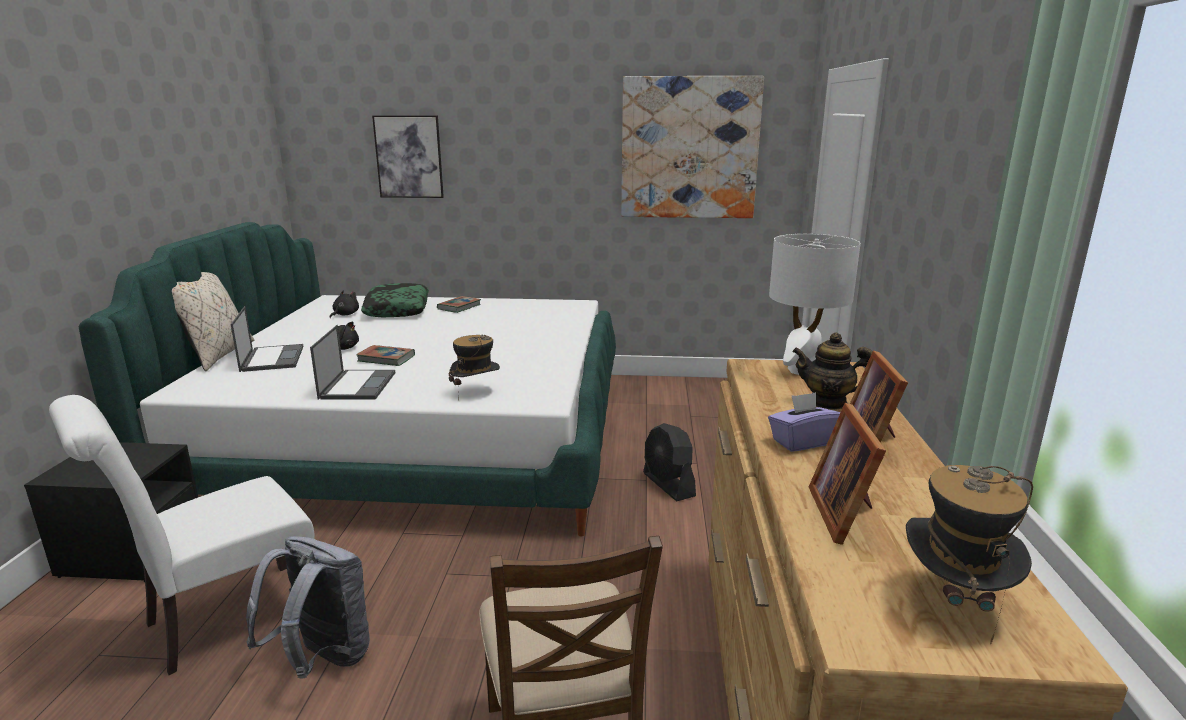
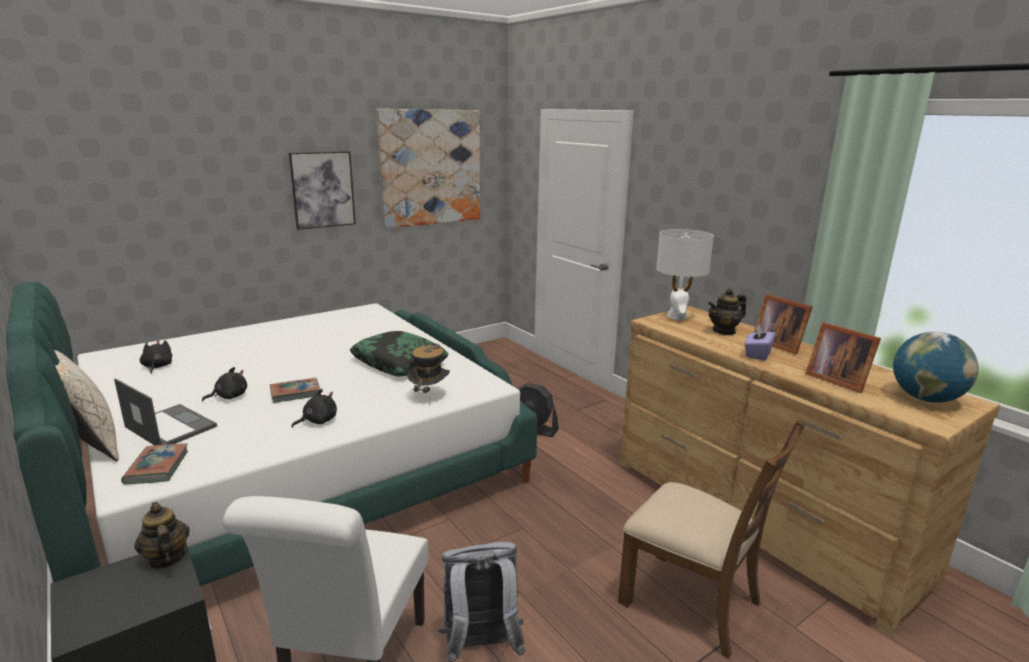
camera: 40 degrees left, 0 degrees up
(157, 452) = (166, 558): none -> teapot
(358, 385) = (318, 421): laptop -> black plush toy
(397, 309) = (206, 349): pillow -> pillow (399, 362)
(409, 157) = (169, 189): picture -> picture (322, 189)
(459, 307) = (268, 333): book -> book (157, 467)
(953, 602) = (925, 398): hat -> globe

